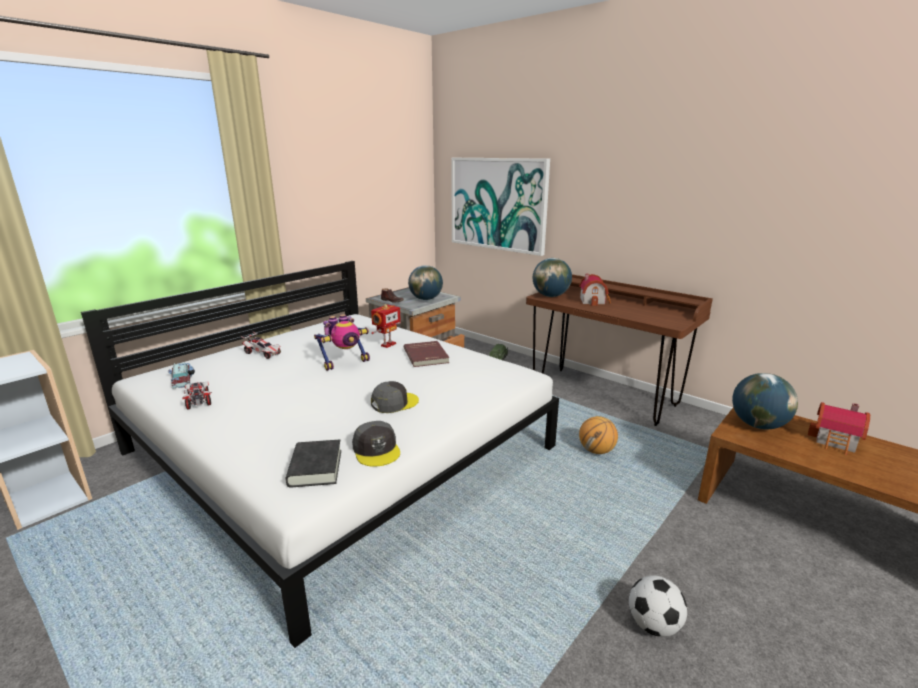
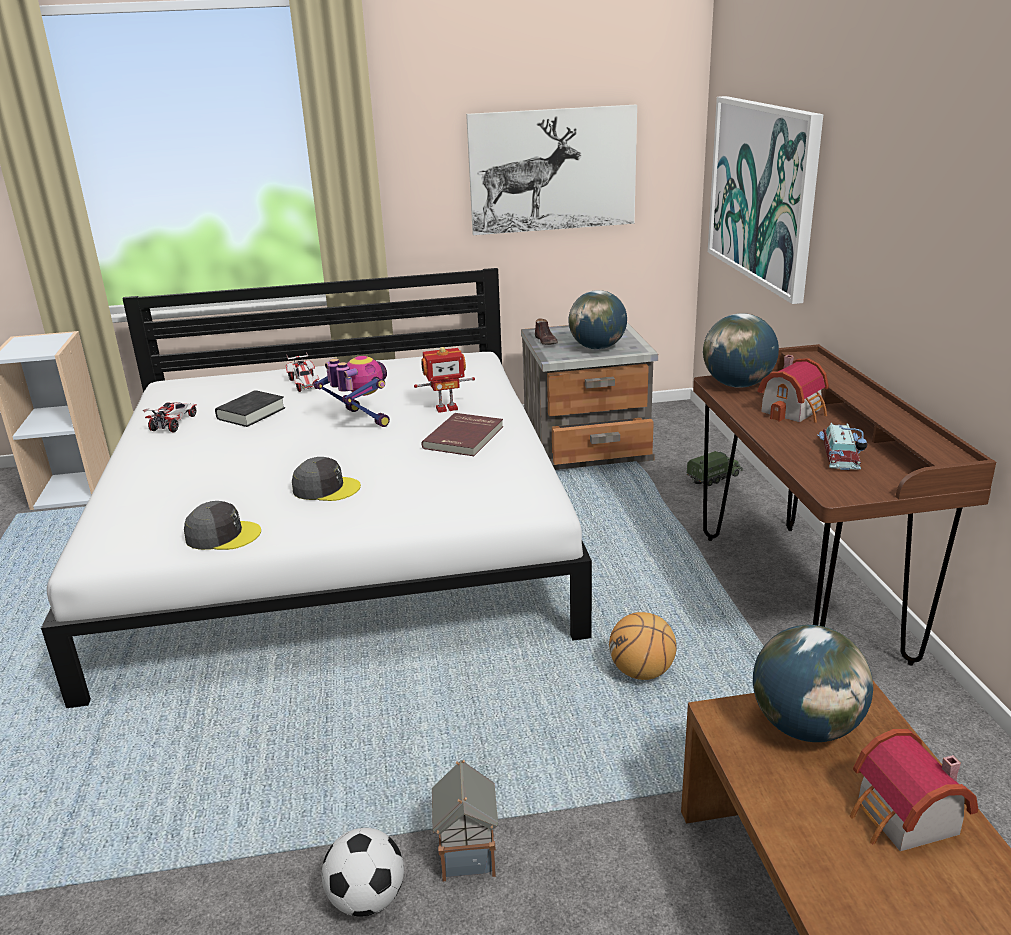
camera: 40 degrees right, 5 degrees up
(182, 379) = (196, 395): toy car -> toy car (841, 453)
(315, 468) = (148, 531): black book -> black book (251, 413)
(345, 363) = (359, 420): toy robot -> toy robot turned 135 degrees counterclockwise
(367, 200) = (552, 170): none -> picture
(376, 450) = (223, 535): grey cap -> grey cap turned 105 degrees counterclockwise
(658, 572) = (467, 855): none -> toy house

